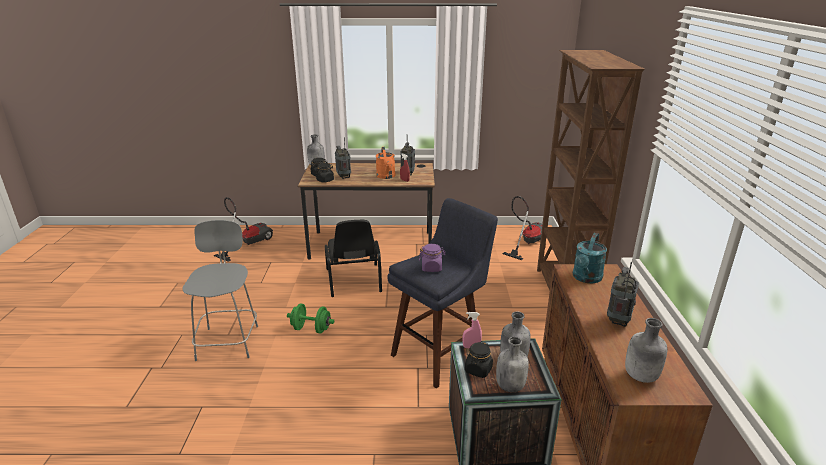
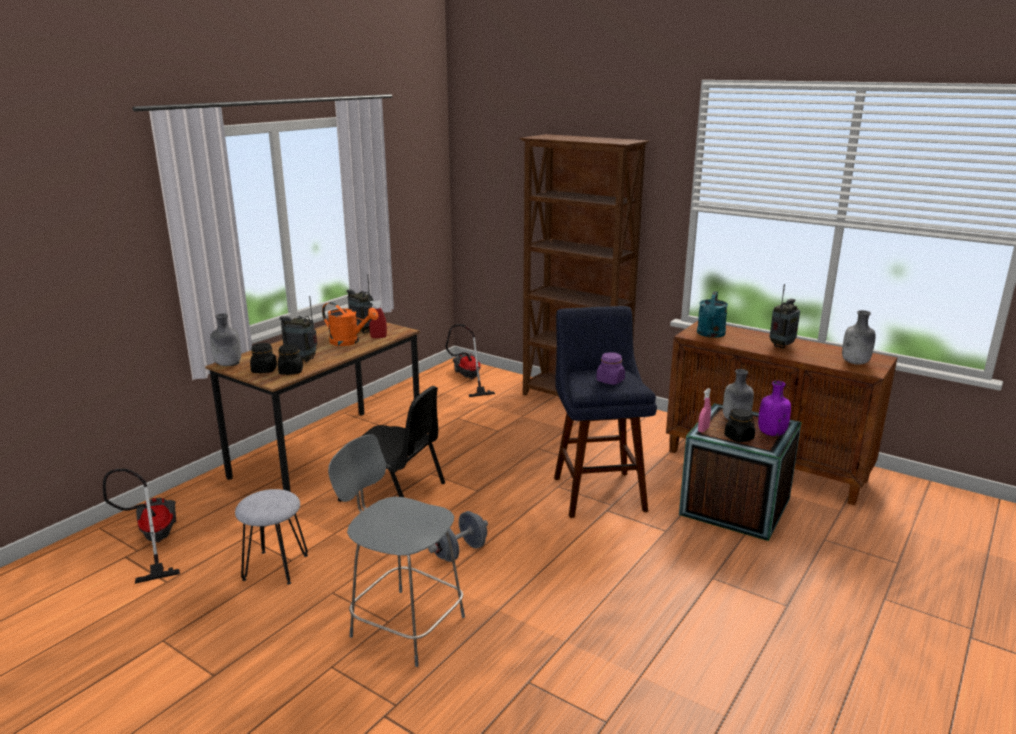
camera: 55 degrees left, 5 degrees down
(252, 281) = (276, 567): none -> grey stool
(311, 329) = (459, 552): green dumbbell -> grey dumbbell
(510, 386) = (771, 433): grey bottle -> purple bottle
(586, 278) = (710, 334): turquoise watering can -> turquoise watering can turned 45 degrees clockwise
(618, 321) = (781, 346): radio -> radio turned 75 degrees clockwise

